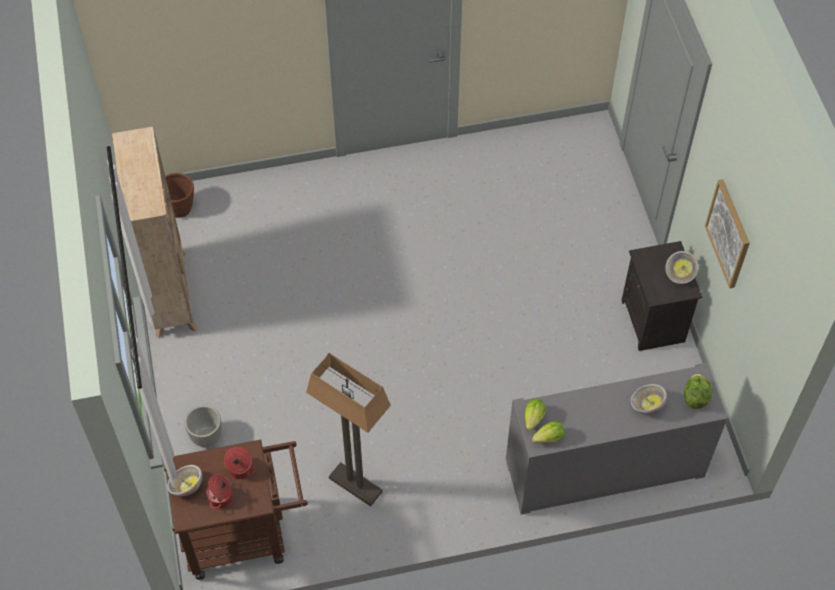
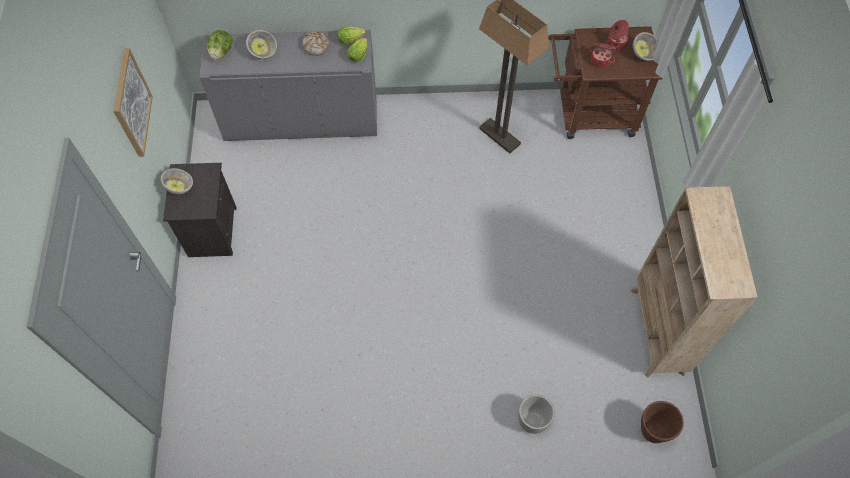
camera: 170 degrees left, 5 degrees up
(206, 436) = (620, 191): planter -> planter (533, 421)
(587, 423) = (316, 46): none -> bread

